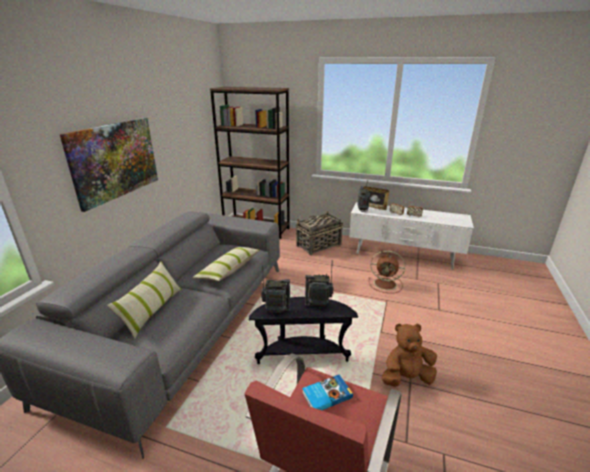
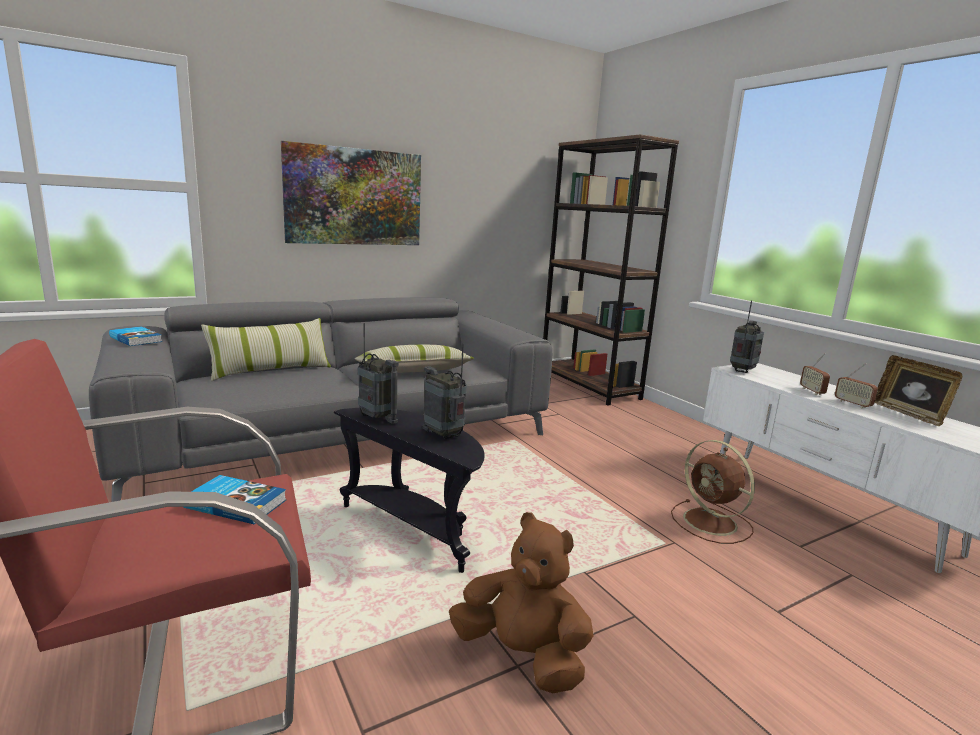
camera: 40 degrees right, 10 degrees down
(61, 339) = (136, 339): none -> book
(318, 245) = (659, 431): basket -> none
(374, 207) = (778, 374): picture frame -> picture frame (909, 414)

